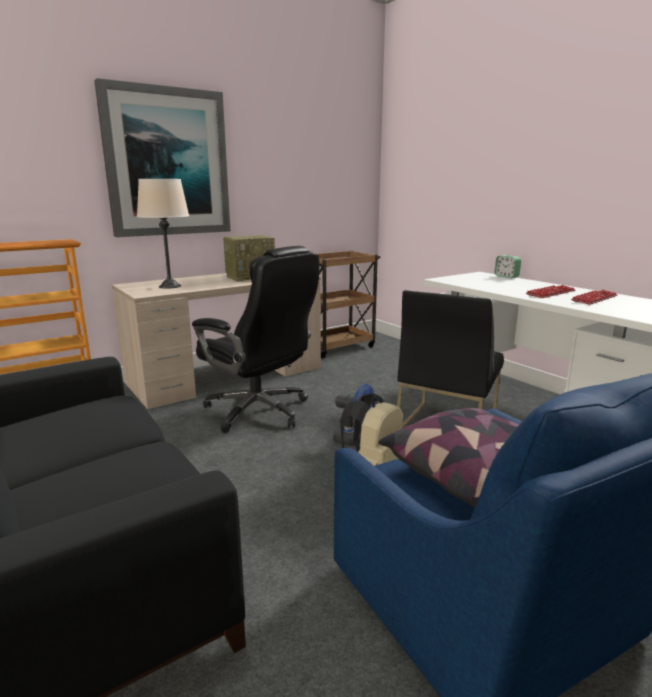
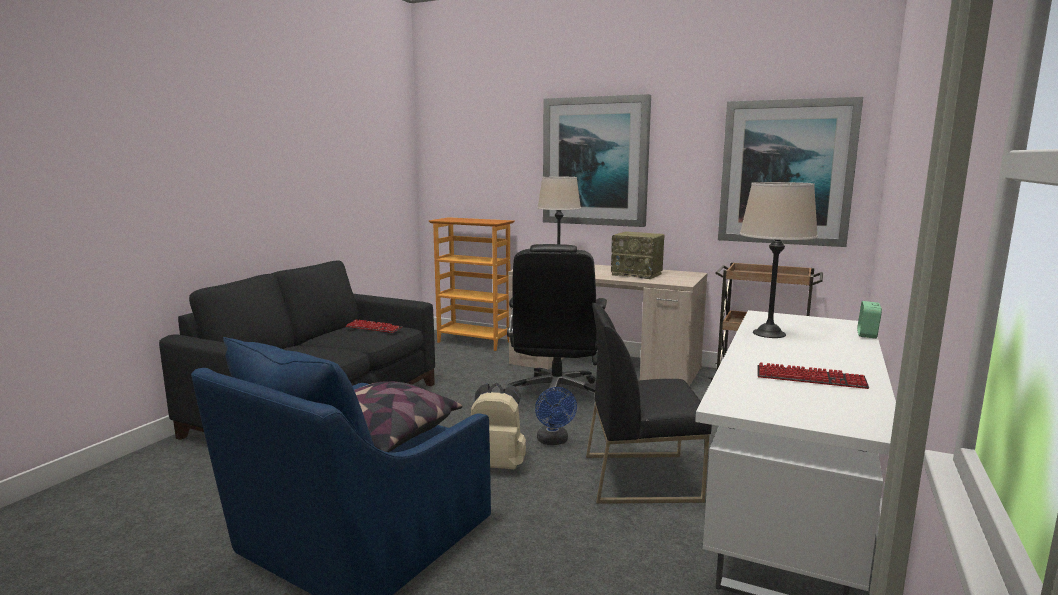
camera: 60 degrees right, 5 degrees down
(328, 176) = (786, 172): none -> picture
(490, 286) = (769, 333): none -> beige table lamp
(550, 293) = (796, 358): keyboard -> keyboard (373, 328)

